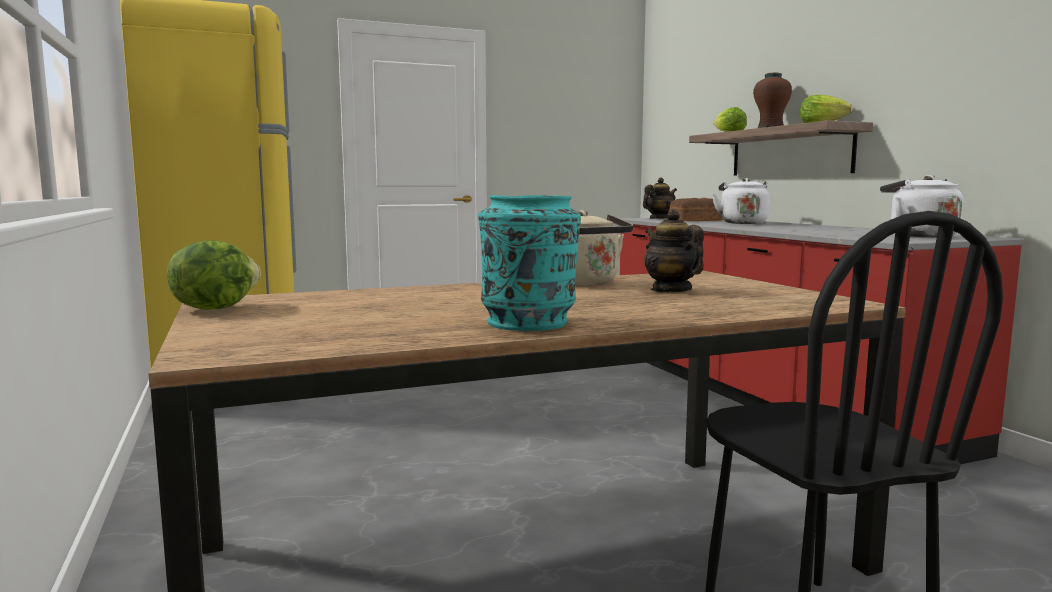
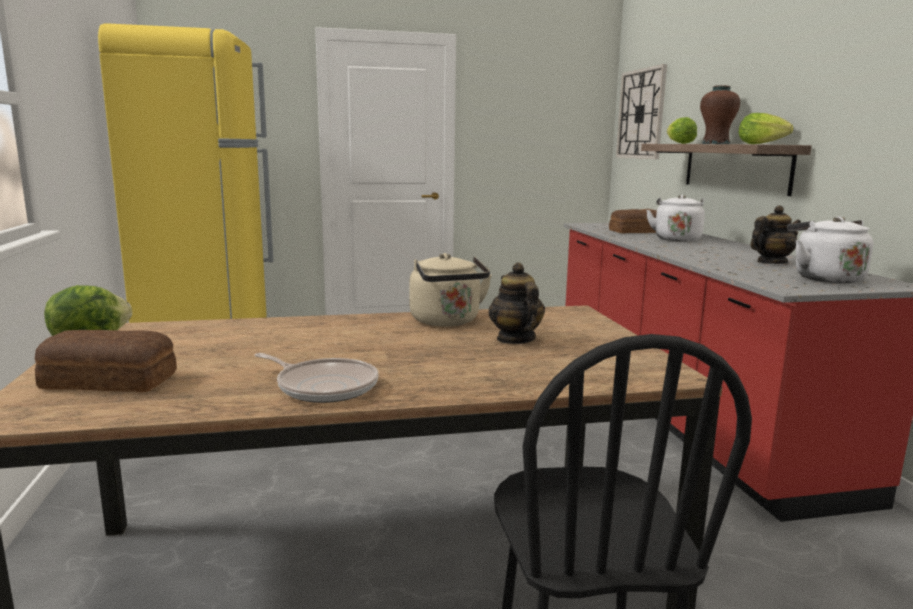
camera: 10 degrees right, 5 degrees up
(283, 329) = (109, 380): none -> bread
(529, 322) = (324, 386): turquoise vase -> frying pan
(659, 219) = (605, 226): teapot -> teapot (771, 263)
(674, 112) = (641, 114): none -> wall clock

